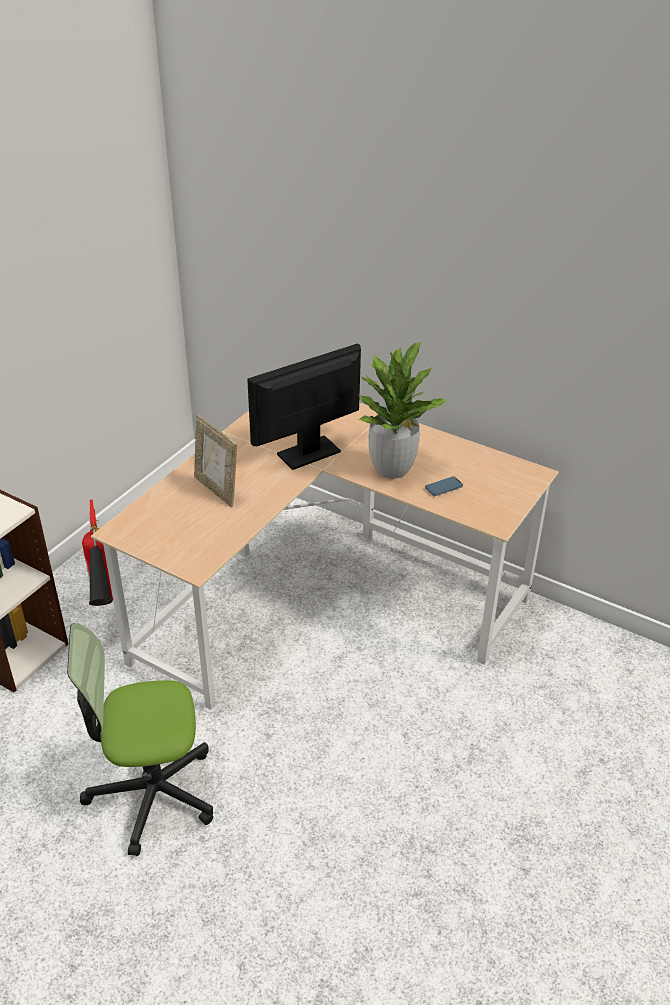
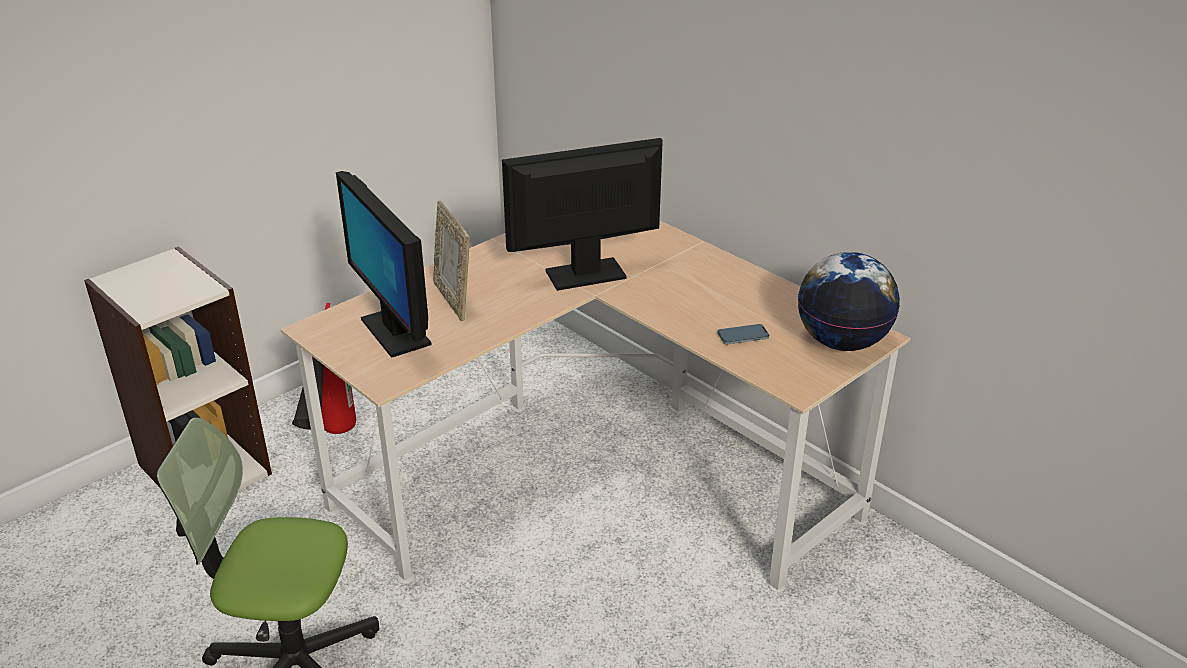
camera: 15 degrees right, 5 degrees down
(184, 524) = (395, 332): none -> monitor
(392, 469) = (684, 305): potted plant -> none
(514, 481) = (842, 342): none -> globe

